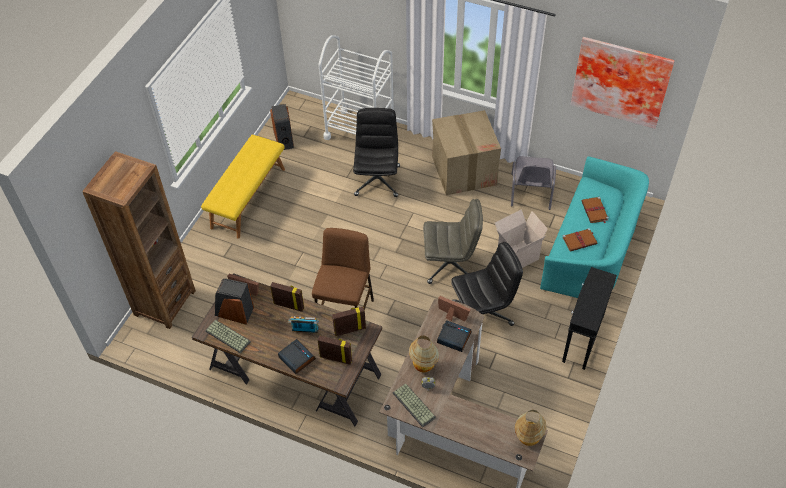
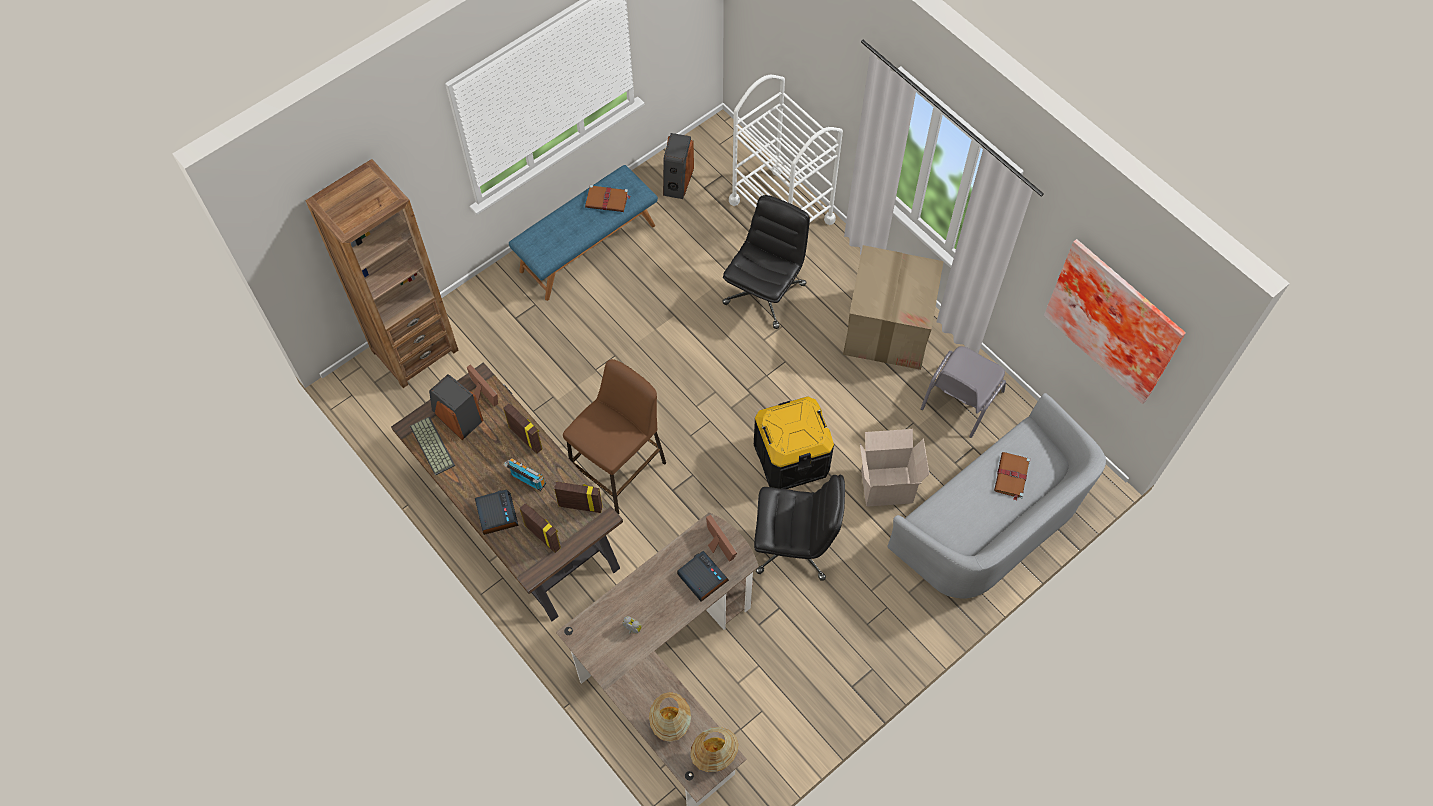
camera: 25 degrees right, 10 degrees up
(248, 197) = (587, 247): yellow bench -> blue bench
(415, 405) = (603, 644): keyboard -> none
(423, 366) = (643, 597): table lamp -> table lamp (670, 726)
(450, 265) = (791, 458): grey office chair -> black storage box
(580, 240) = (964, 510): brown book -> brown book (607, 200)
(582, 339) = (903, 642): black side table -> none
(591, 250) = (992, 522): turquoise sofa -> grey sofa

